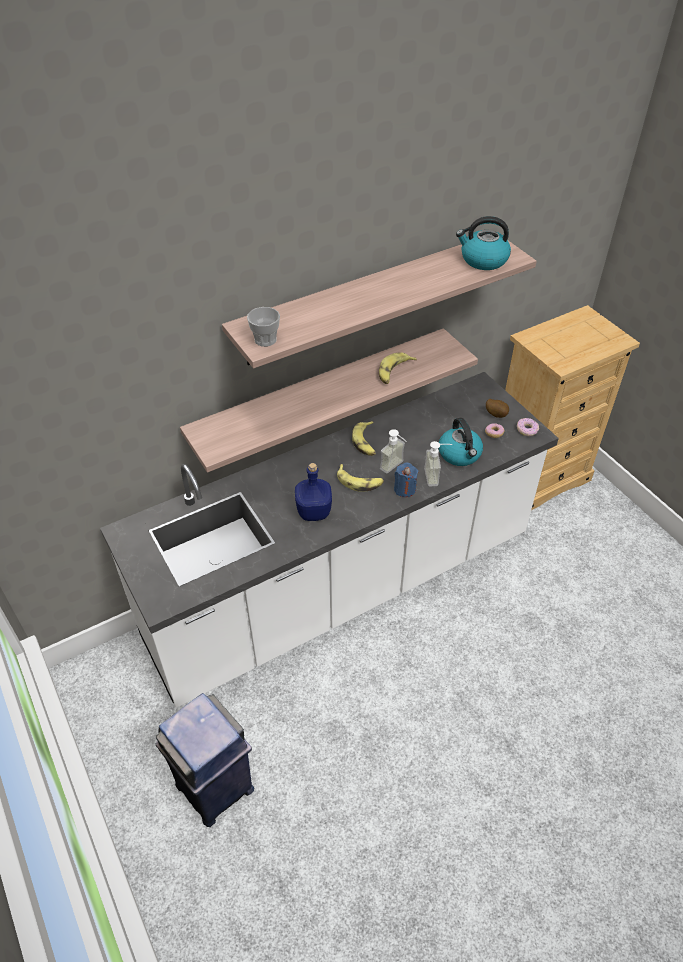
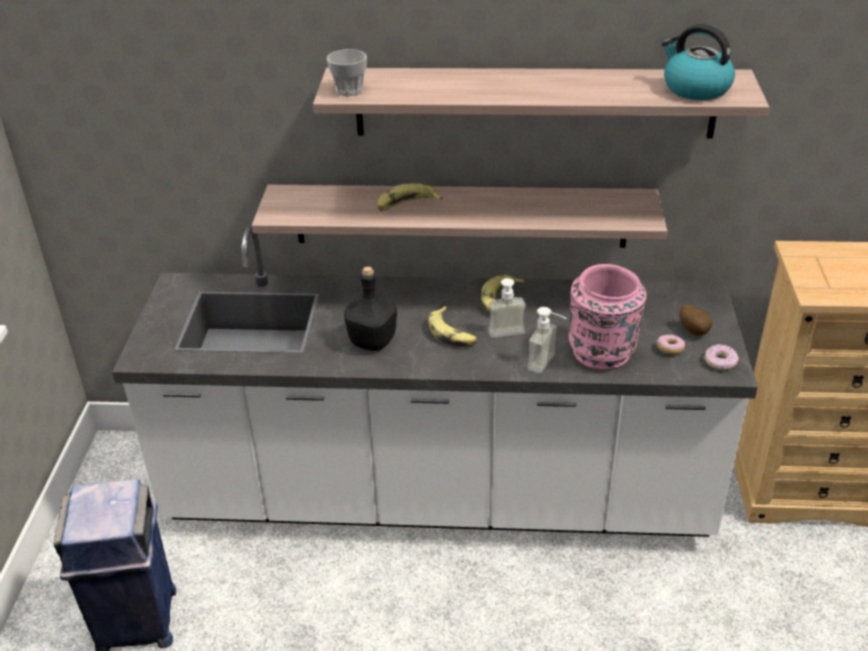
camera: 35 degrees right, 10 degrees down
(314, 512) = (372, 342): blue bottle -> black bottle
(394, 372) = (545, 211): banana -> banana (406, 205)
(404, 489) = (496, 361): blue candle -> none
(460, 454) = (602, 353): kettle -> pink vase

